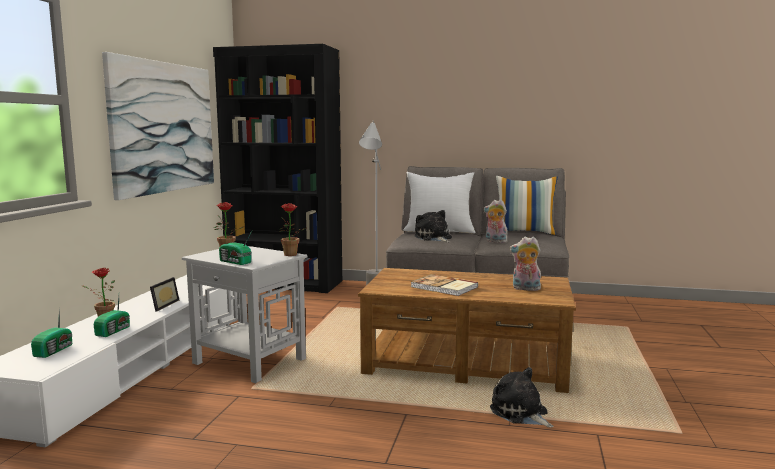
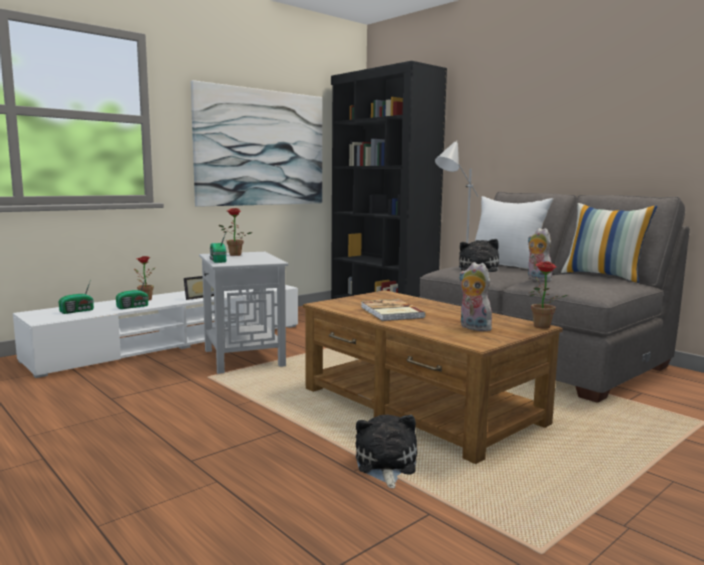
camera: 35 degrees right, 0 degrees up
(291, 255) = (272, 261): potted plant -> potted plant (542, 327)

